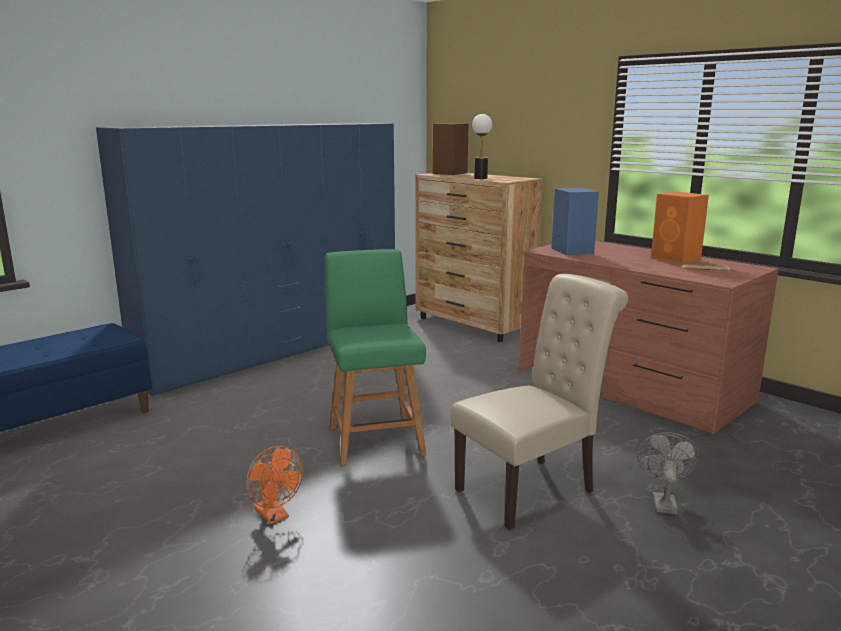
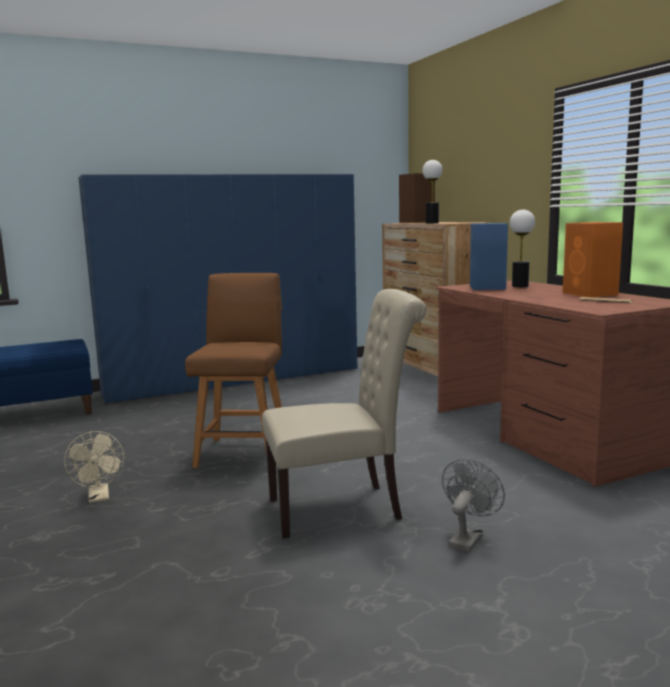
camera: 20 degrees right, 5 degrees down
(275, 516) = (99, 497): orange fan -> beige fan
(375, 438) = (243, 451): green chair -> brown chair
(598, 248) = (519, 286): none -> table lamp

